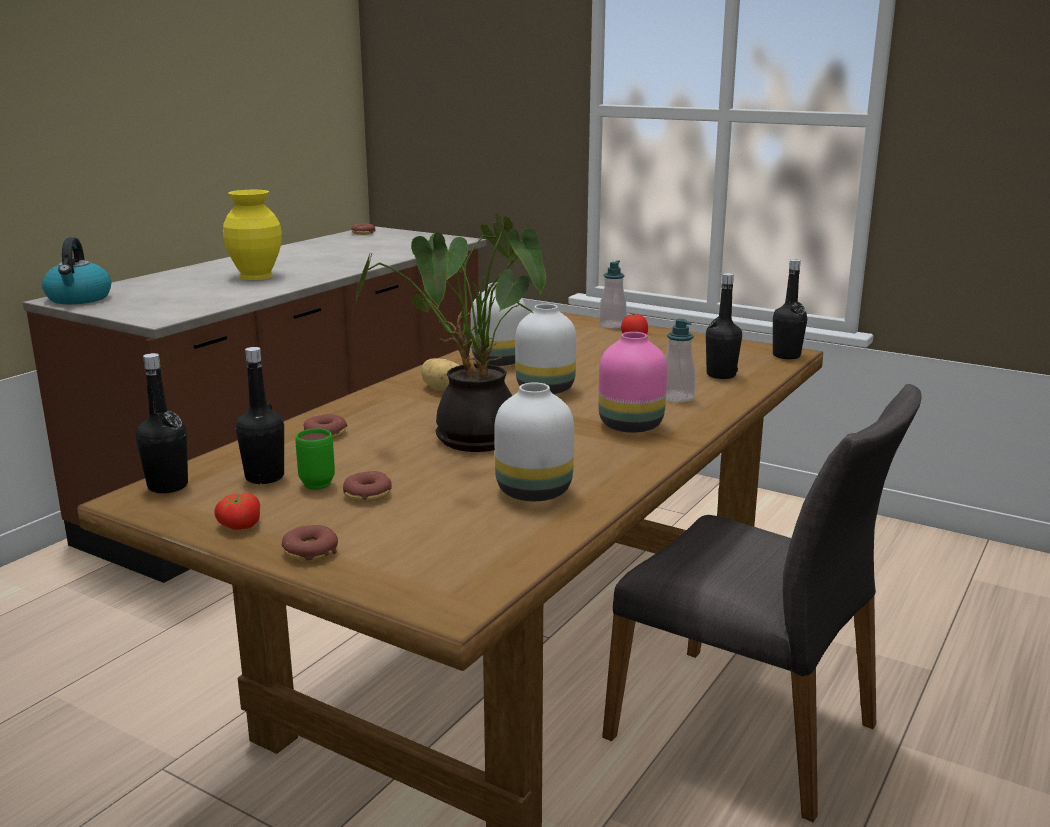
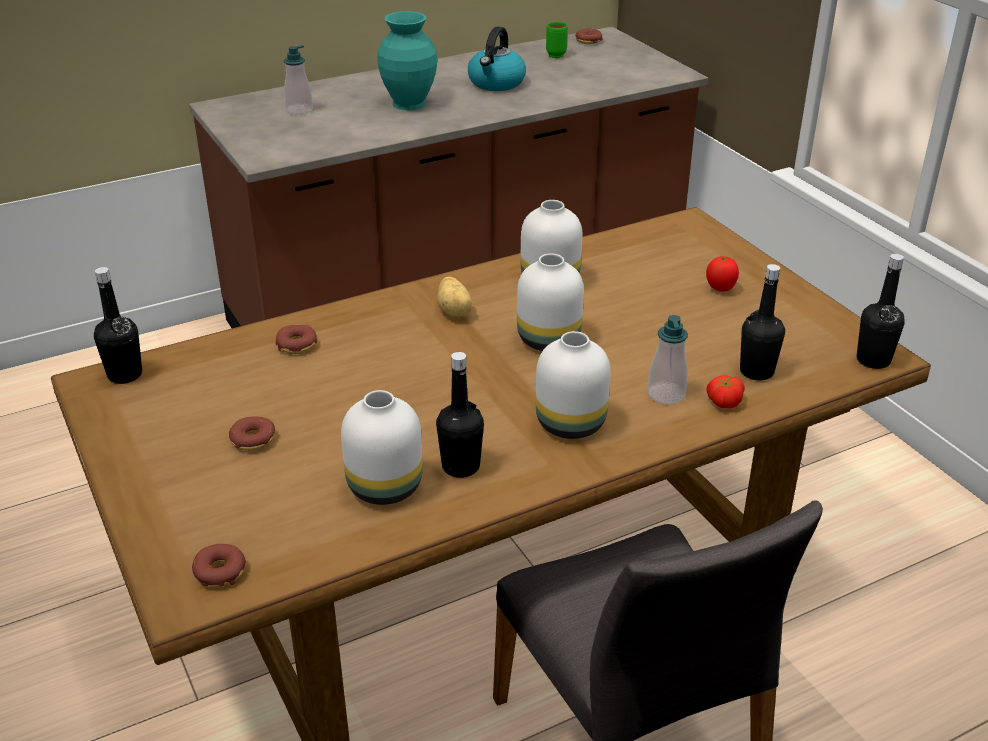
camera: 30 degrees right, 15 degrees up
(79, 299) = (233, 109): kettle -> kettle (496, 83)
(238, 525) = (129, 443): tomato -> tomato (723, 402)
(256, 276) = (409, 103): yellow vase -> turquoise vase
(264, 477) = (199, 388): black bottle -> black bottle (461, 466)
(310, 552) = (148, 495): donut -> donut (220, 572)
(319, 482) = (232, 409): green mug -> green mug (558, 54)
(469, 440) = (404, 394): potted plant -> none
(612, 325) = (731, 250): soap dispenser -> soap dispenser (299, 110)
(630, 425) = (571, 423): pink vase -> white vase

